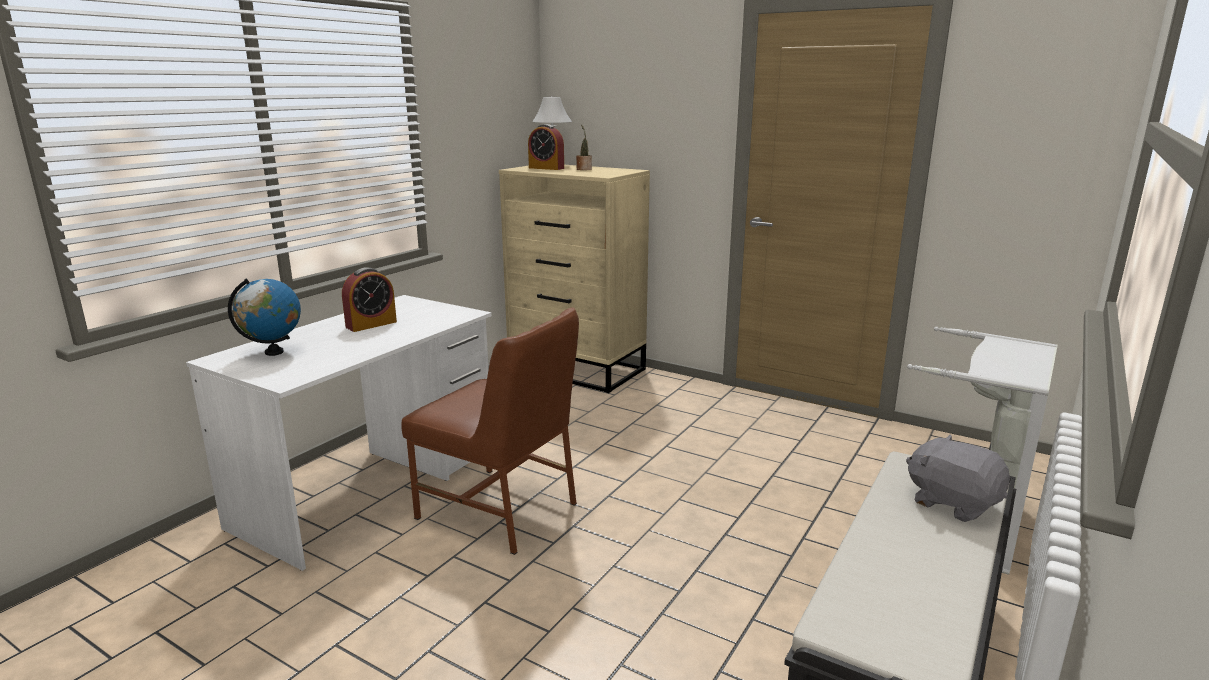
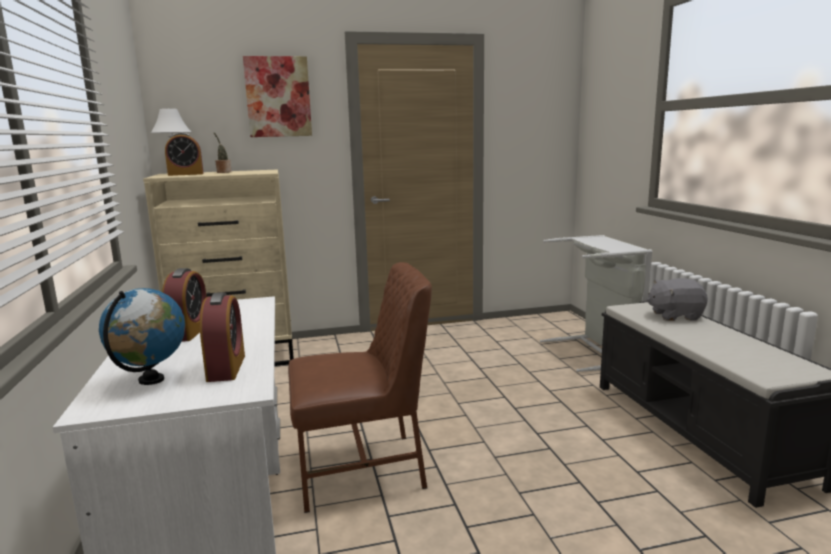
camera: 45 degrees left, 5 degrees down
(317, 360) = (226, 368): none -> alarm clock
(661, 84) = (278, 97): none -> picture

